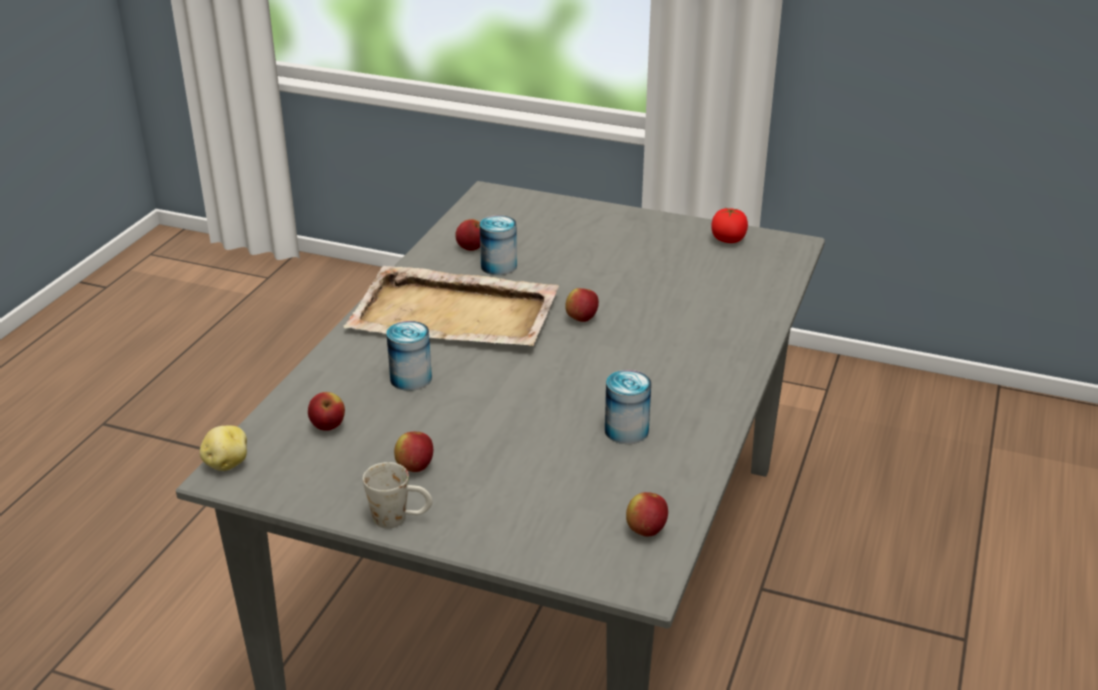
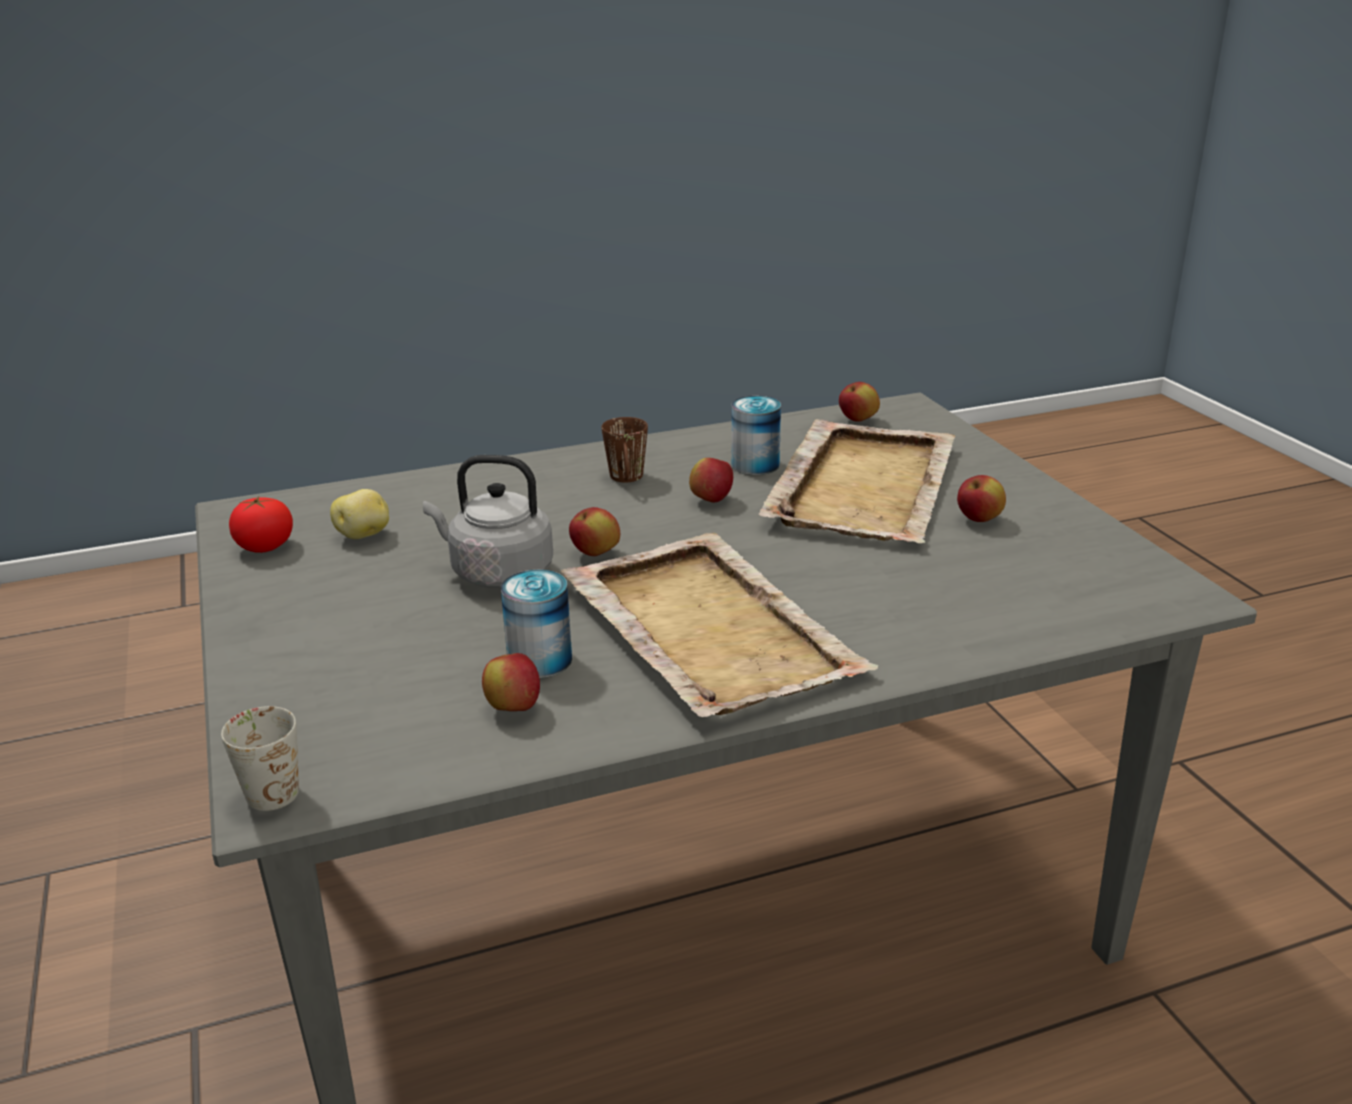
camera: 130 degrees left, 5 degrees down
(226, 463) = (1179, 604): potato -> potato (364, 535)
(328, 427) = (1026, 586): apple -> apple (711, 500)
(400, 518) = (1039, 496): white mug -> white mug (266, 786)
(411, 378) = (873, 588): can -> none
(529, 454) = (863, 485): none -> beige tray
(601, 285) = (497, 573): none -> grey kettle
(670, 370) = (627, 480): none -> brown mug

